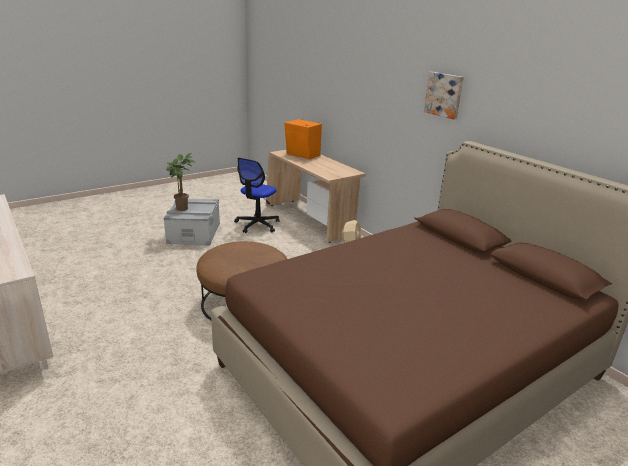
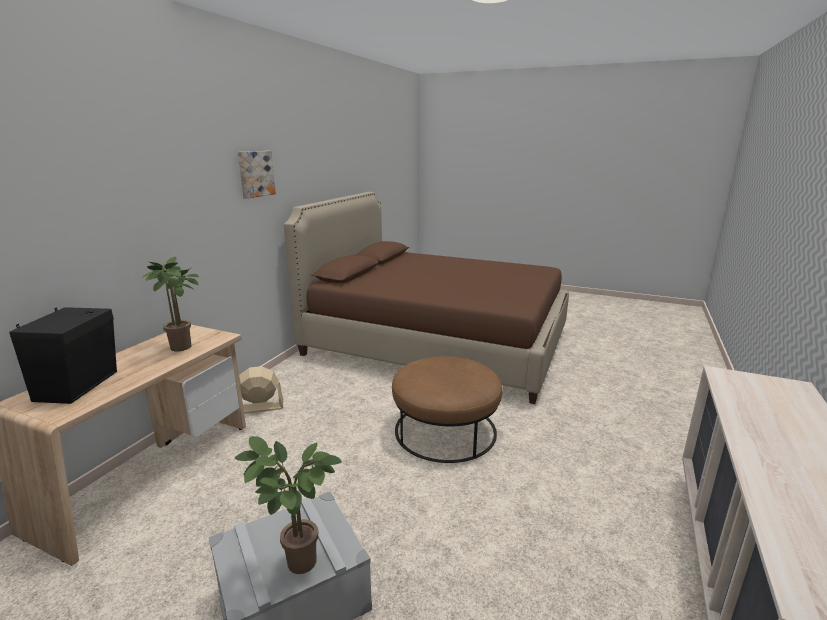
camera: 120 degrees left, 5 degrees down
(257, 225) = (201, 526): office chair -> none
(303, 155) = (81, 385): orange speaker -> black speaker
(323, 169) = (183, 348): none -> potted plant

